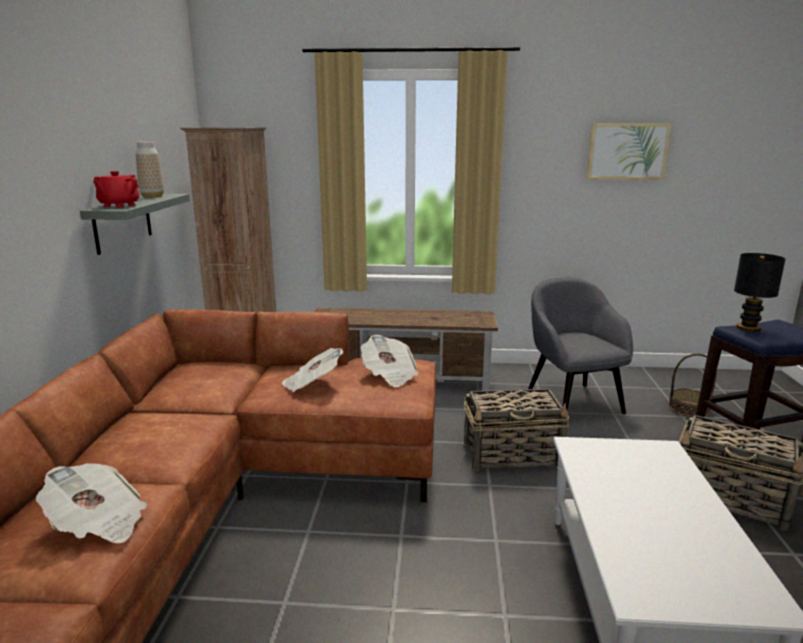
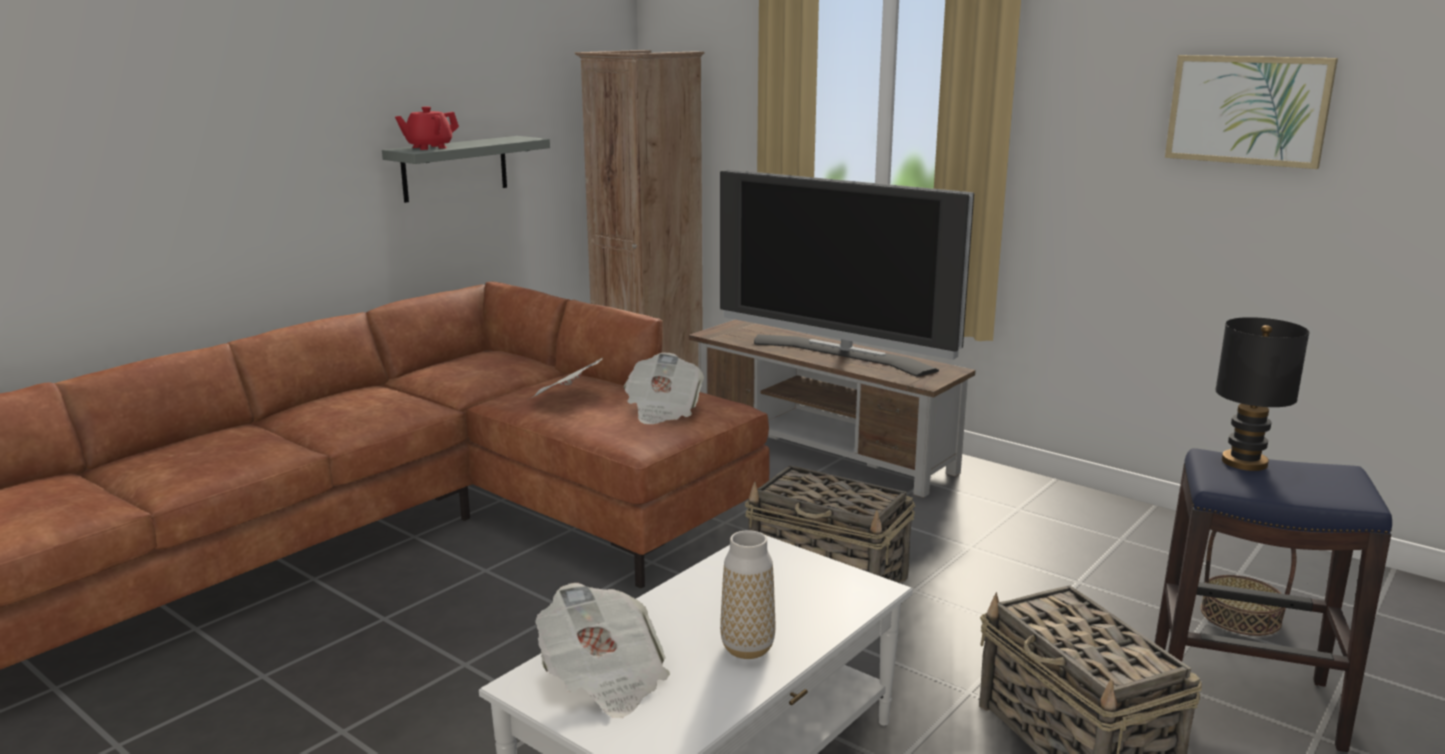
camera: 35 degrees right, 0 degrees up
(98, 524) = (216, 459): newspaper -> newspaper (604, 679)
(152, 196) = (499, 139): vase -> vase (747, 648)
(416, 317) = (841, 355): none -> television
(572, 401) = (1037, 546): grey armchair -> none

